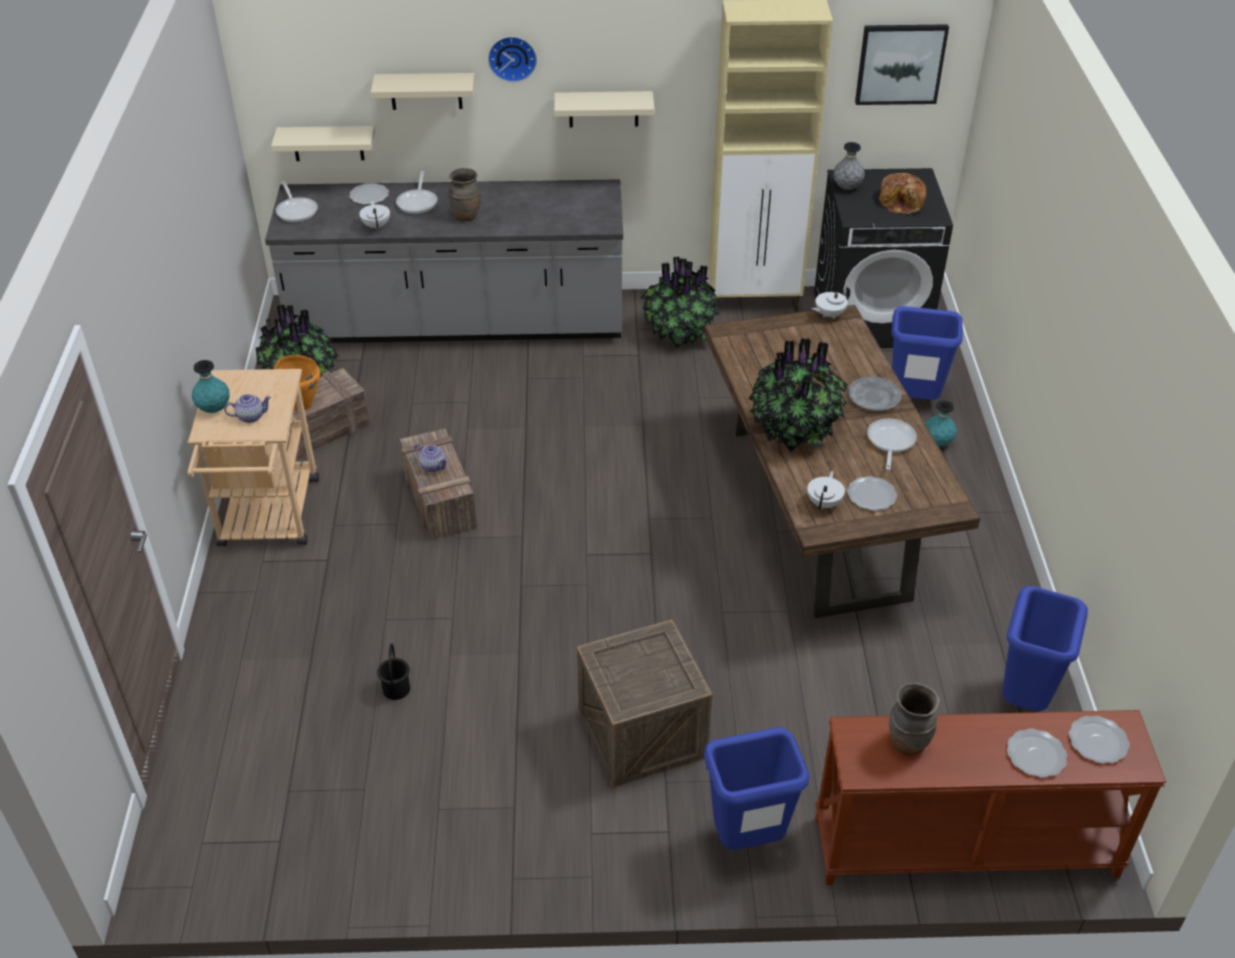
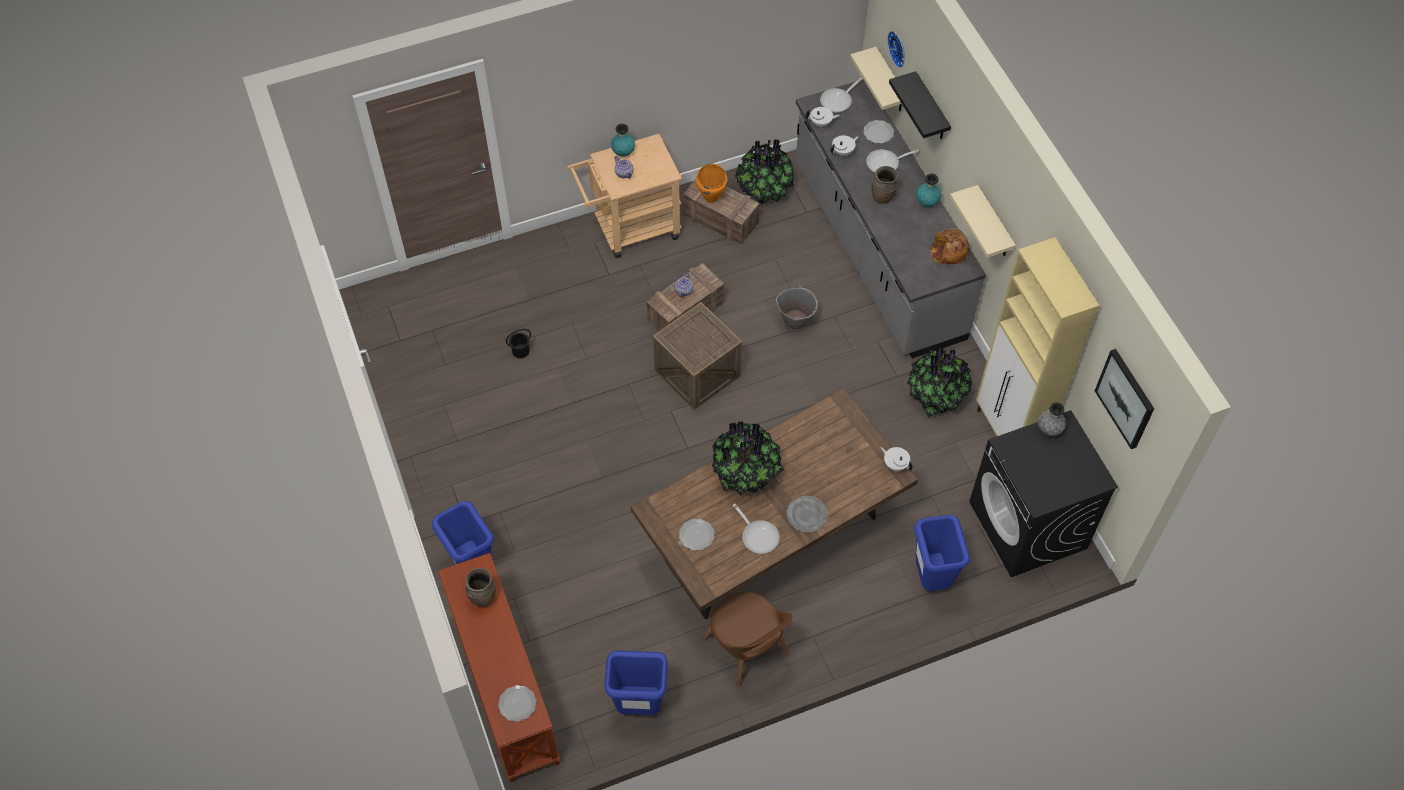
camera: 70 degrees right, 15 degrees up
(426, 91) = (931, 108): beige shelf -> black shelf
(512, 57) = (967, 140): wall clock -> wall clock (898, 48)
(516, 410) = (796, 321): none -> grey bucket
(642, 734) = (532, 489): crate -> crate (697, 373)
(824, 503) = (677, 508): white teapot -> white teapot (821, 123)
(890, 442) = (758, 535): frying pan -> frying pan turned 60 degrees clockwise
(902, 201) = (1049, 474): bread -> bread (948, 251)
(937, 443) = (887, 605): turquoise vase -> turquoise vase (927, 202)
(965, 574) = (747, 649): none -> brown chair
(1035, 755) = (495, 669): plate -> none

